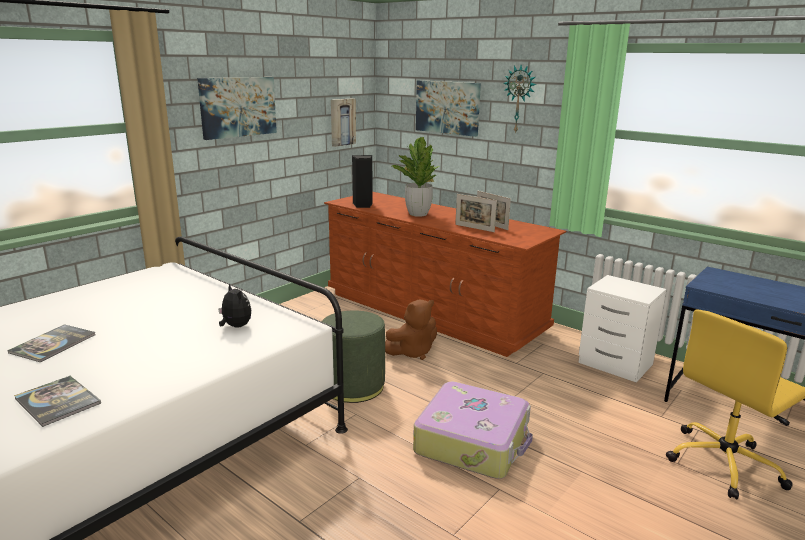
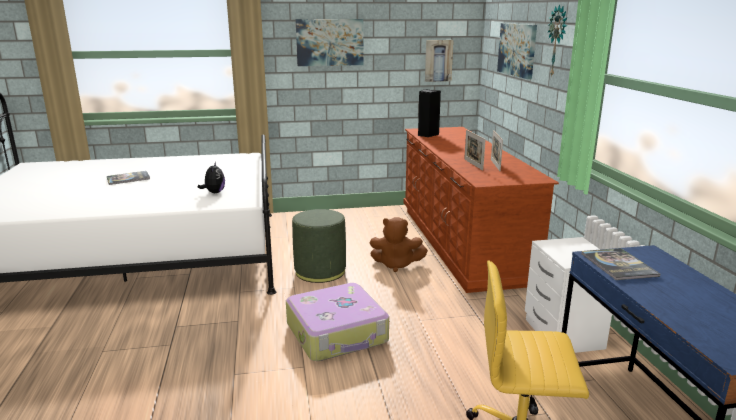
camera: 40 degrees right, 0 degrees up
(57, 401) = (81, 202): book -> book (618, 265)
(418, 214) = (454, 147): potted plant -> none

